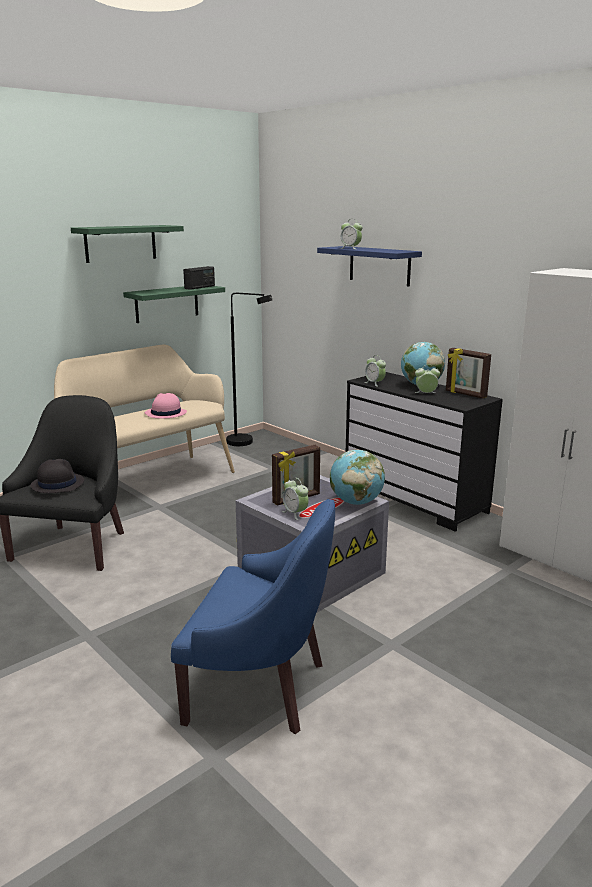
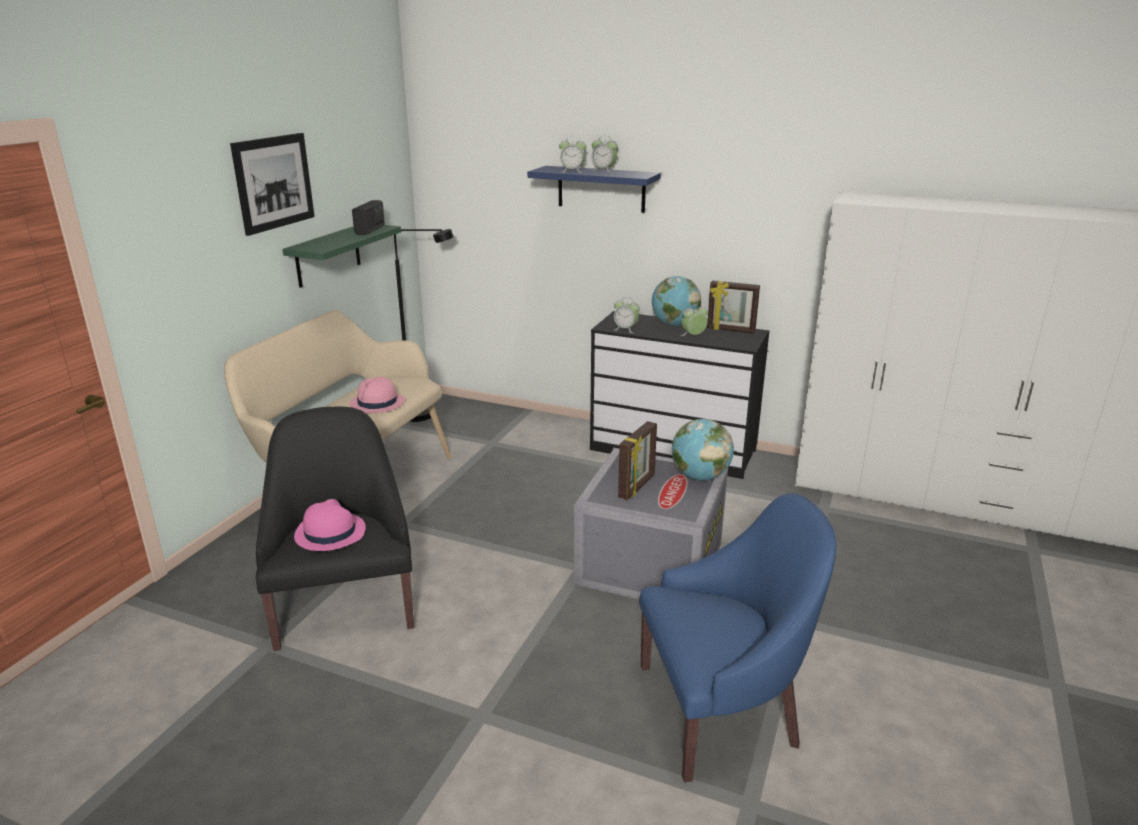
camera: 25 degrees left, 5 degrees up
(57, 484) = (329, 533): black hat -> pink hat
(120, 243) = (274, 182): green shelf -> picture
(295, 513) = (655, 505): alarm clock -> alarm clock (604, 170)

